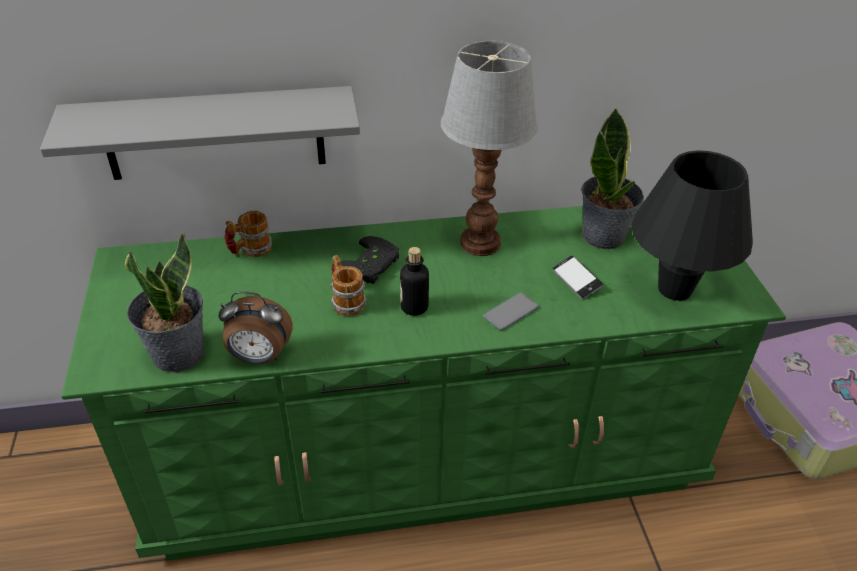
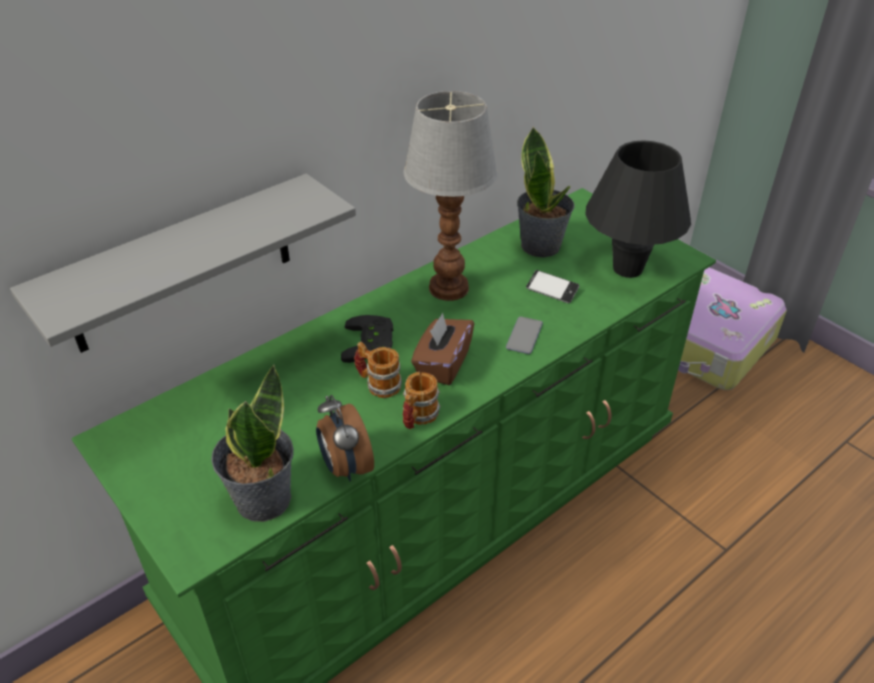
camera: 30 degrees left, 0 degrees up
(250, 250) = (243, 375): mug -> mug (418, 418)
(259, 357) = (345, 467): alarm clock -> alarm clock turned 90 degrees clockwise
(414, 307) = (442, 364): bottle -> brown tissue box

